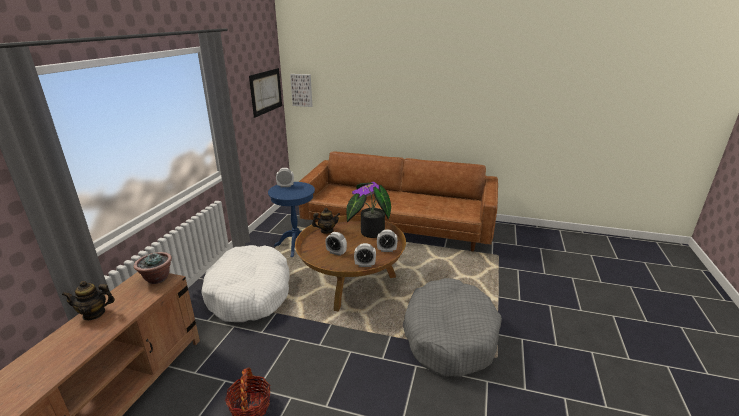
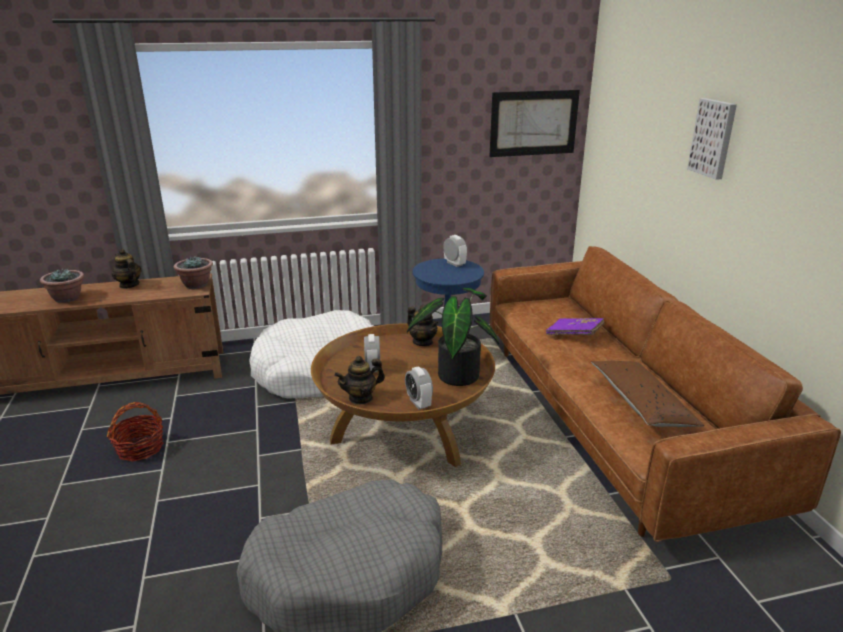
camera: 60 degrees right, 0 degrees up
(62, 357) = (67, 298): none -> potted plant
(302, 90) = (602, 132): picture -> picture (713, 138)
(365, 265) = (361, 398): alarm clock -> teapot
(434, 204) = (641, 404): none -> brown pillow

